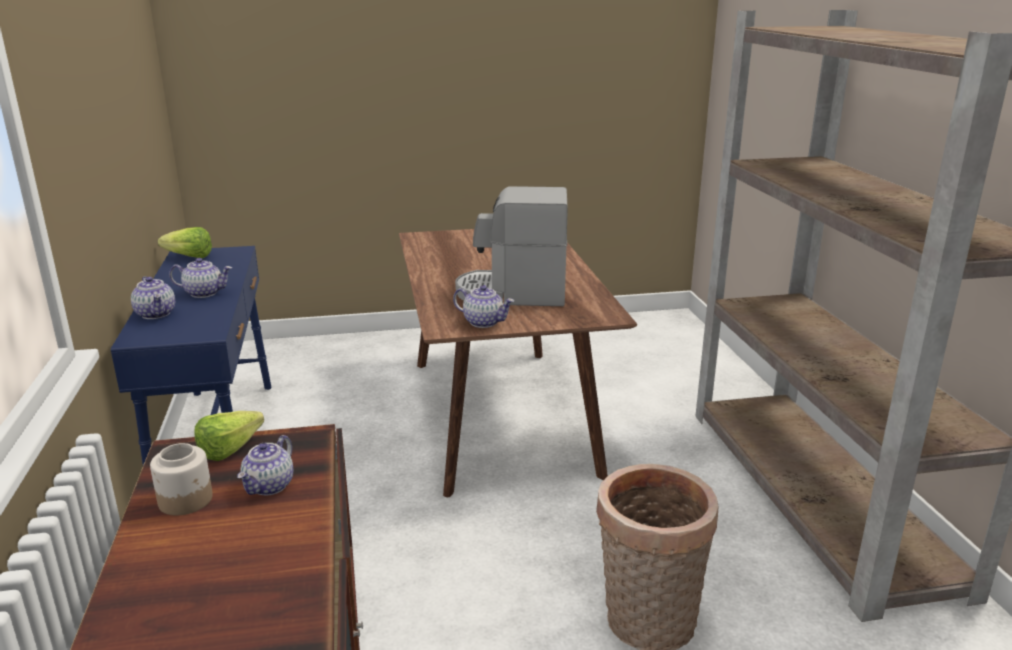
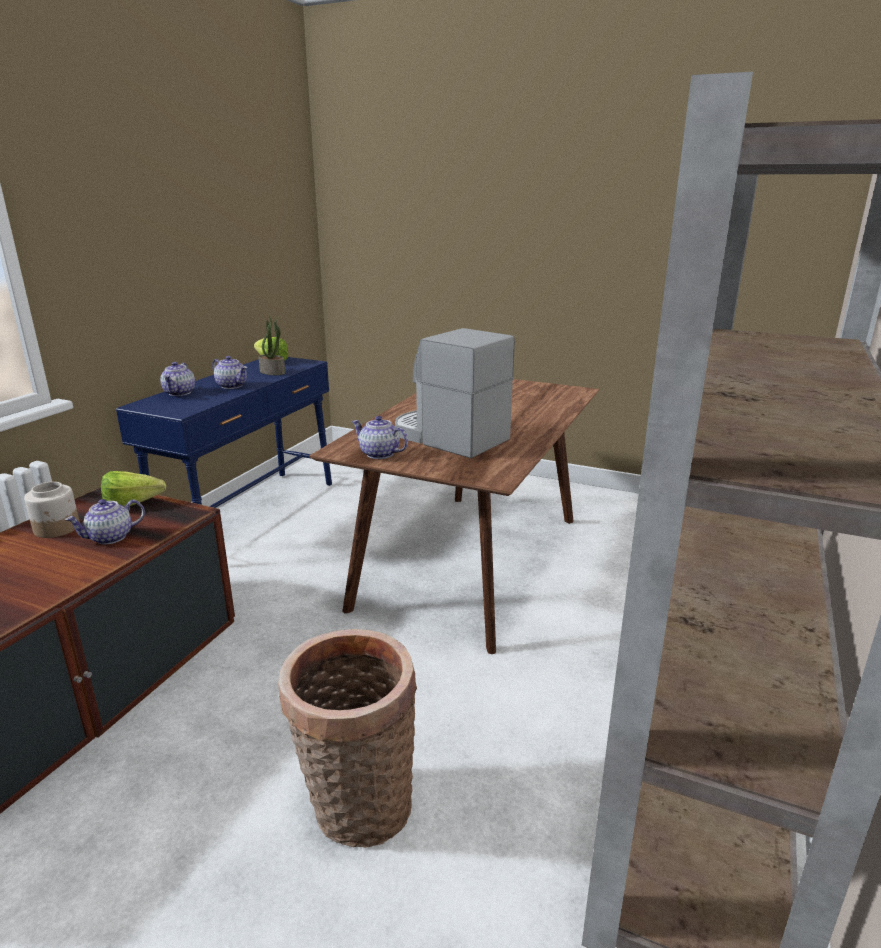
camera: 35 degrees right, 0 degrees up
(219, 268) = (273, 372): none -> potted plant
(484, 322) = (379, 454): teapot -> teapot turned 150 degrees clockwise

